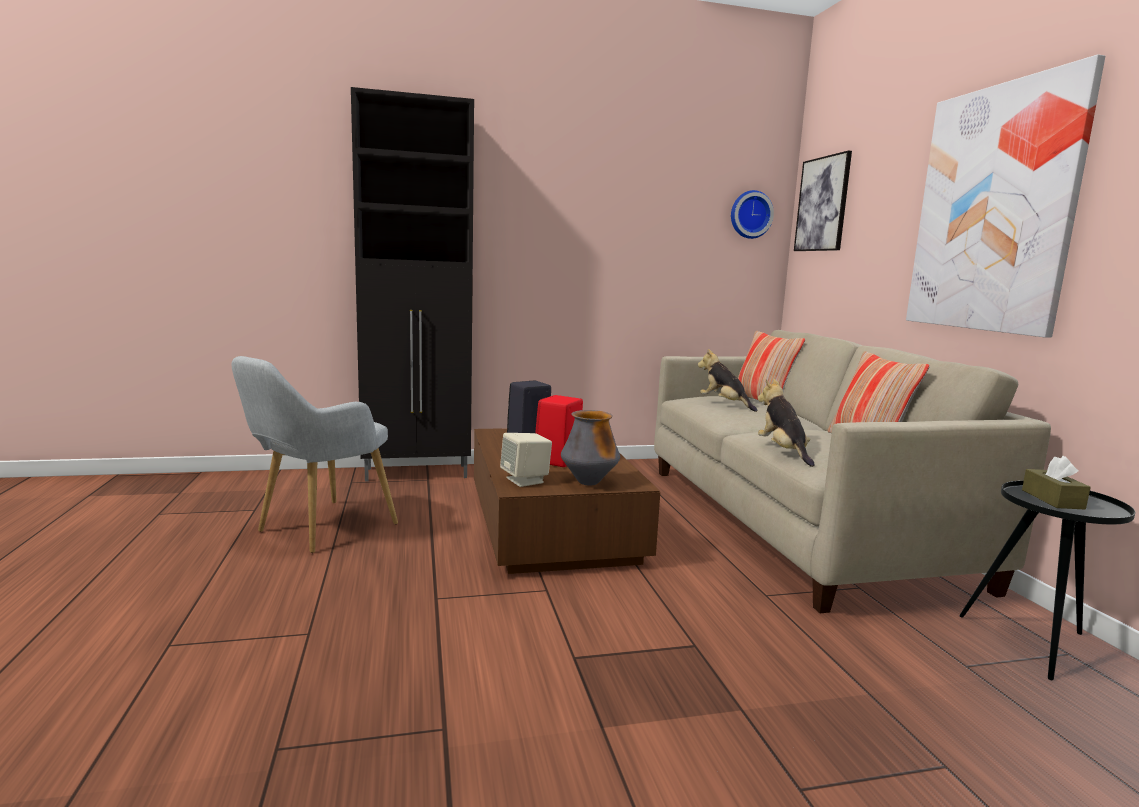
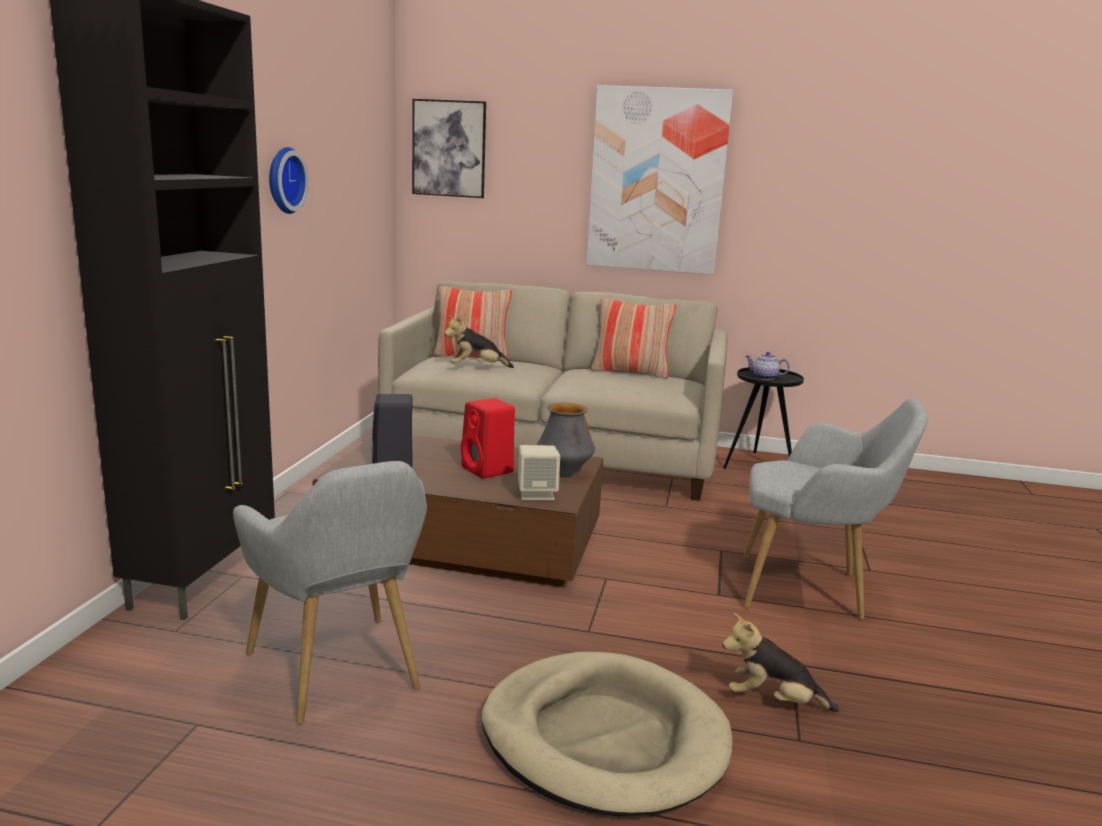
camera: 65 degrees left, 5 degrees up
(260, 633) = (604, 738): none -> beige dog bed
(658, 729) = (810, 590): none -> grey armchair
(750, 214) = (377, 155): wall clock -> wall clock (283, 180)
(783, 452) = (628, 395): plush toy -> plush toy (773, 701)
(1052, 499) = (764, 377): brown tissue box -> teapot

